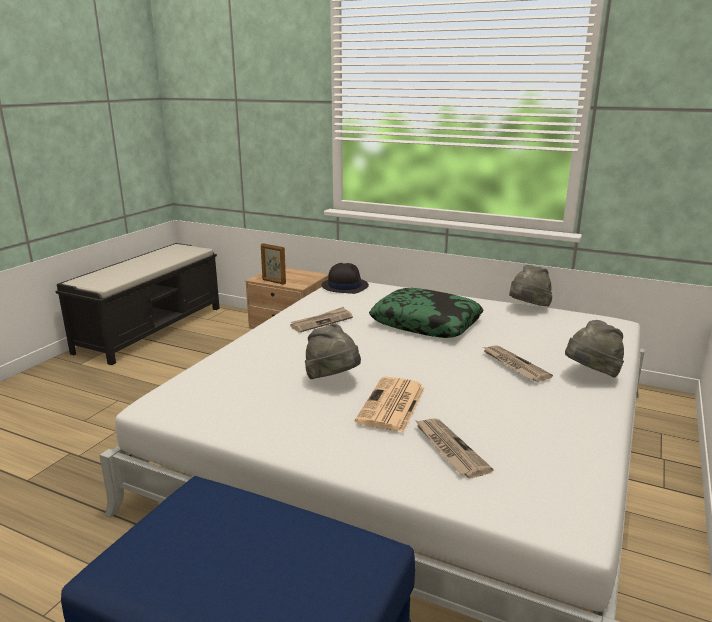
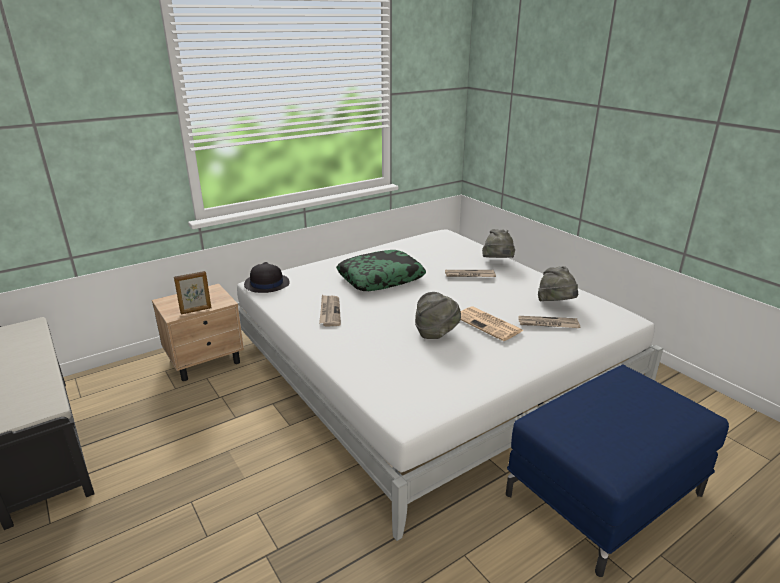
camera: 60 degrees left, 5 degrees up
(528, 308) = (399, 244): grey hat -> grey hat (556, 304)

